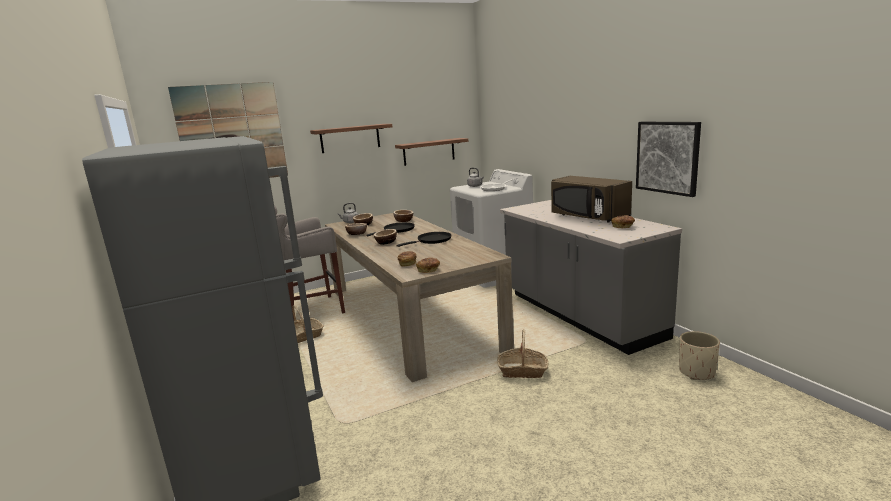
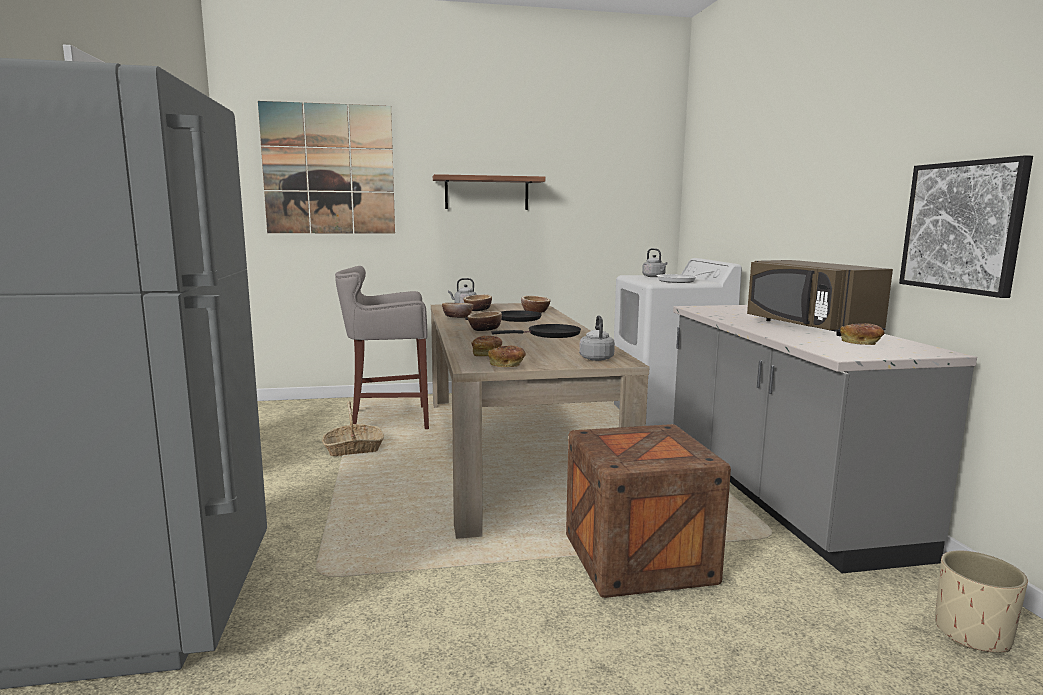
camera: 15 degrees right, 5 degrees down
(429, 151) = (599, 225): shelf -> none
(476, 256) = (596, 358): none -> grey kettle
(522, 370) = (638, 559): basket -> crate

